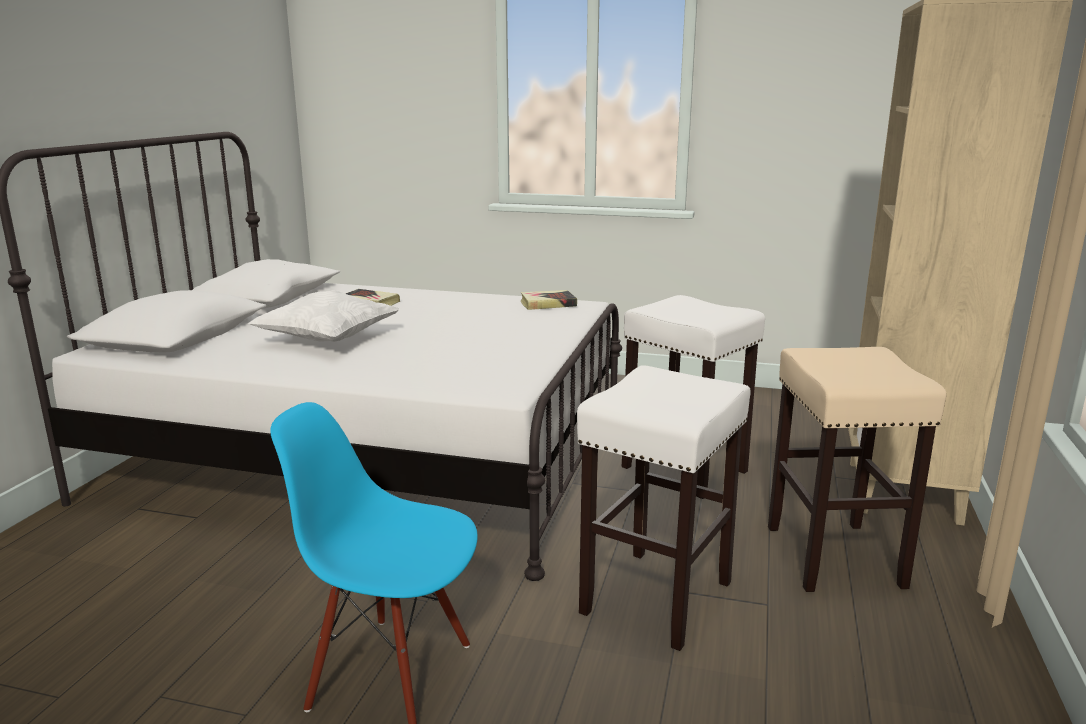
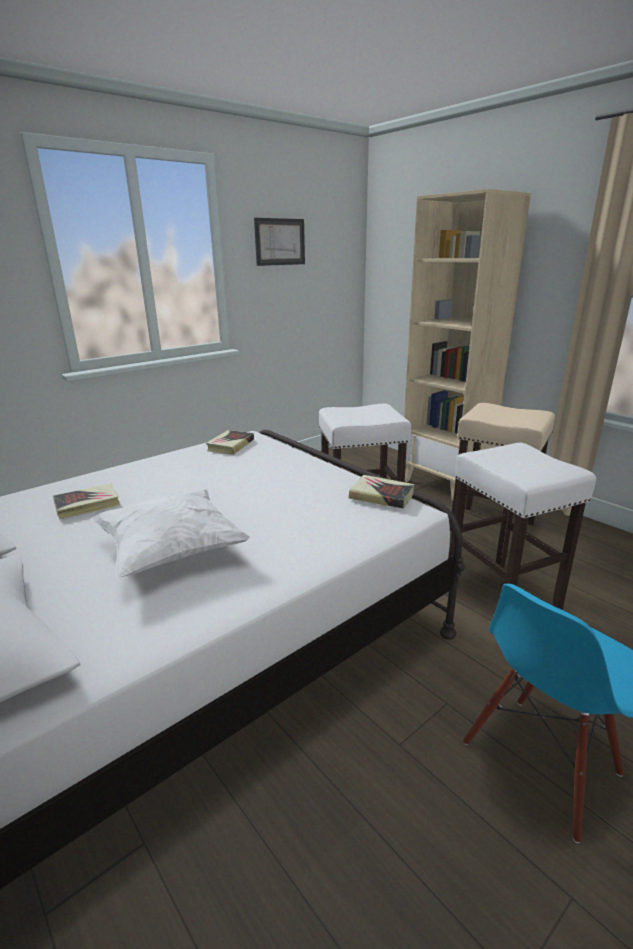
camera: 55 degrees left, 5 degrees up
(517, 372) = (381, 496): none -> book
(789, 76) = (280, 242): none -> picture

